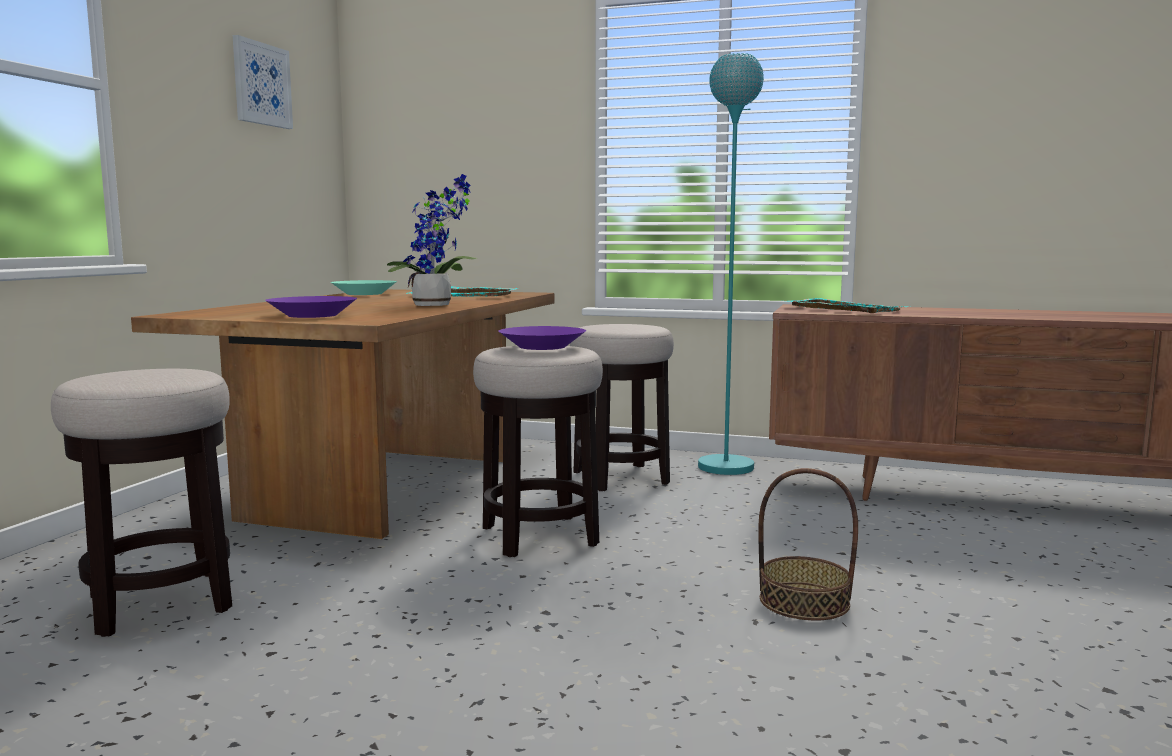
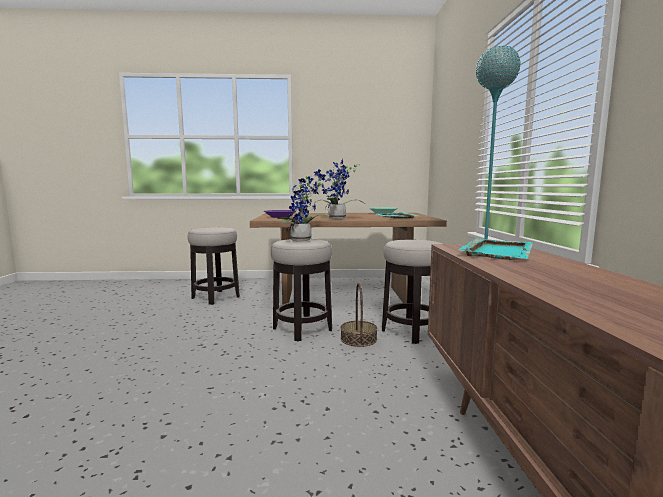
camera: 70 degrees right, 0 degrees up
(261, 84) = (371, 124): picture -> none
(542, 347) = (303, 240): purple bowl -> potted plant
(804, 601) = (239, 399): basket -> basket (358, 339)

